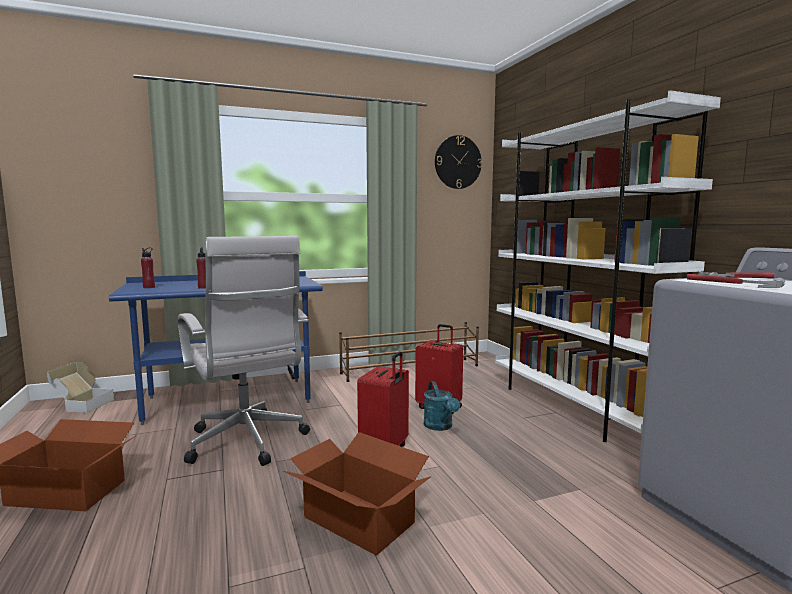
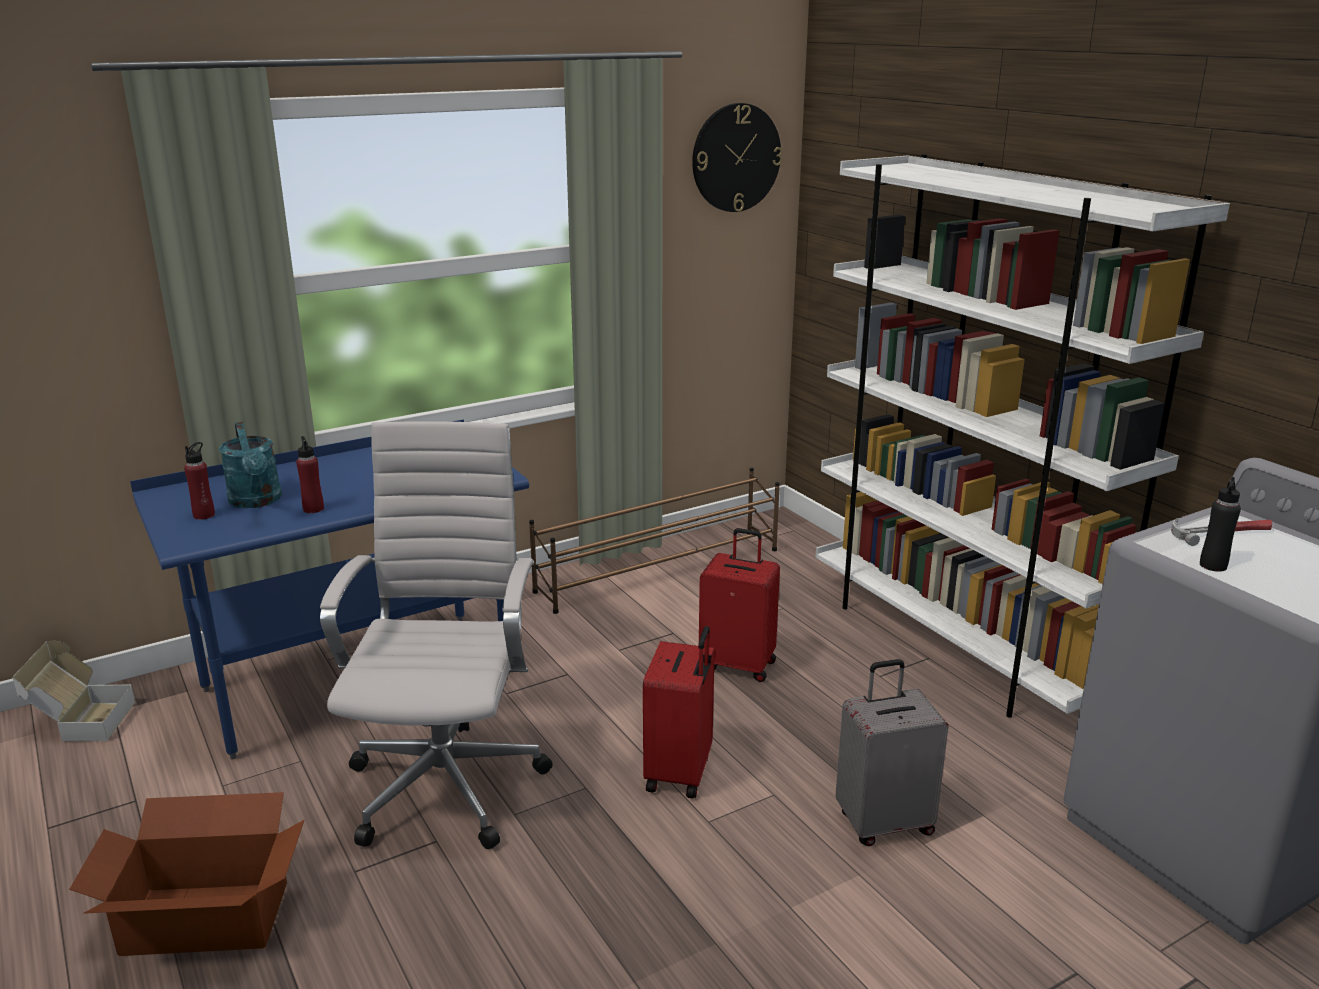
camera: 10 degrees left, 15 degrees up
(247, 443) = (448, 781): white office chair -> white office chair turned 135 degrees counterclockwise
(359, 519) = (688, 907): cardboard box -> none
(440, 427) = (752, 710): turquoise watering can -> turquoise watering can (257, 501)
(508, 486) = (883, 822): none -> grey suitcase
(730, 284) = (1213, 565): hammer -> black bottle

